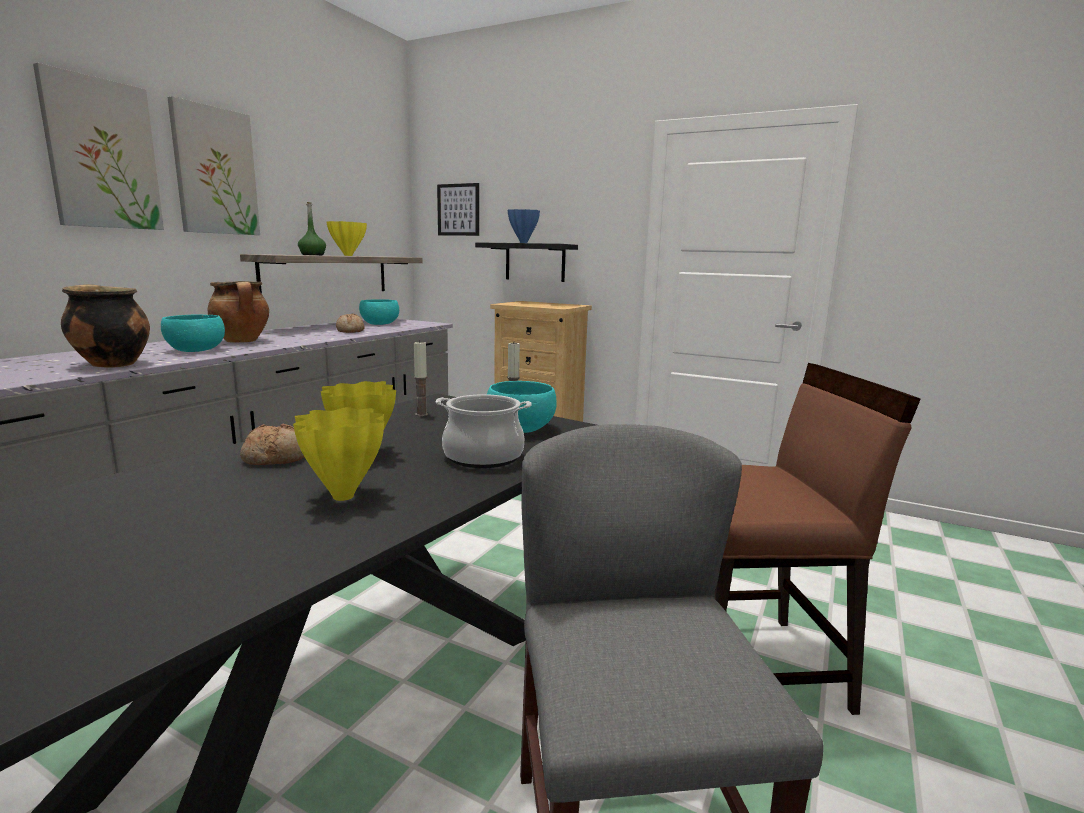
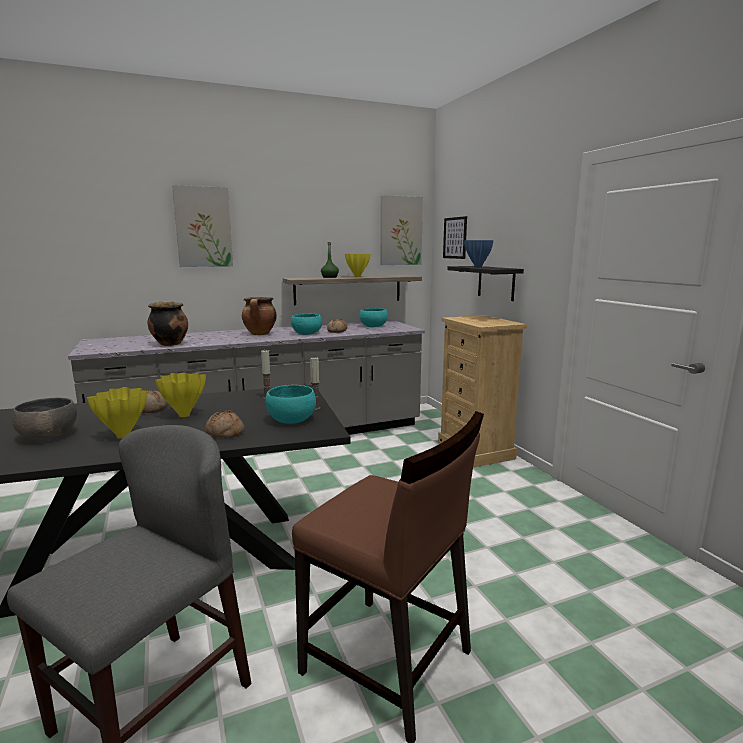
camera: 40 degrees right, 0 degrees up
(184, 533) = (48, 436): none -> grey bowl
(196, 350) = (224, 338): turquoise bowl -> turquoise bowl (307, 333)
(215, 171) = (269, 228): picture -> picture (400, 231)
(483, 457) = (225, 433): cooking pot -> bread

